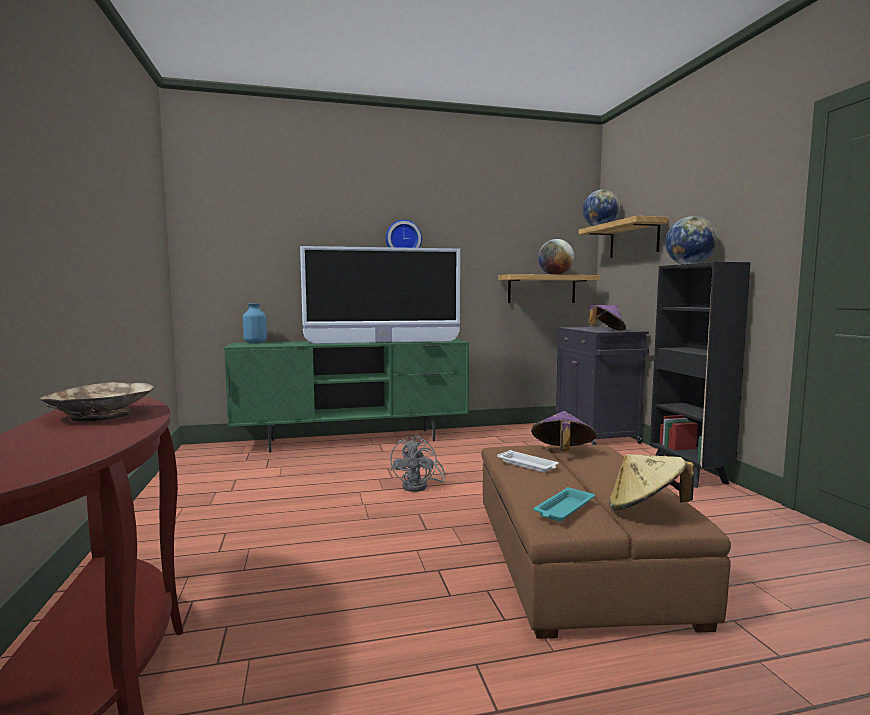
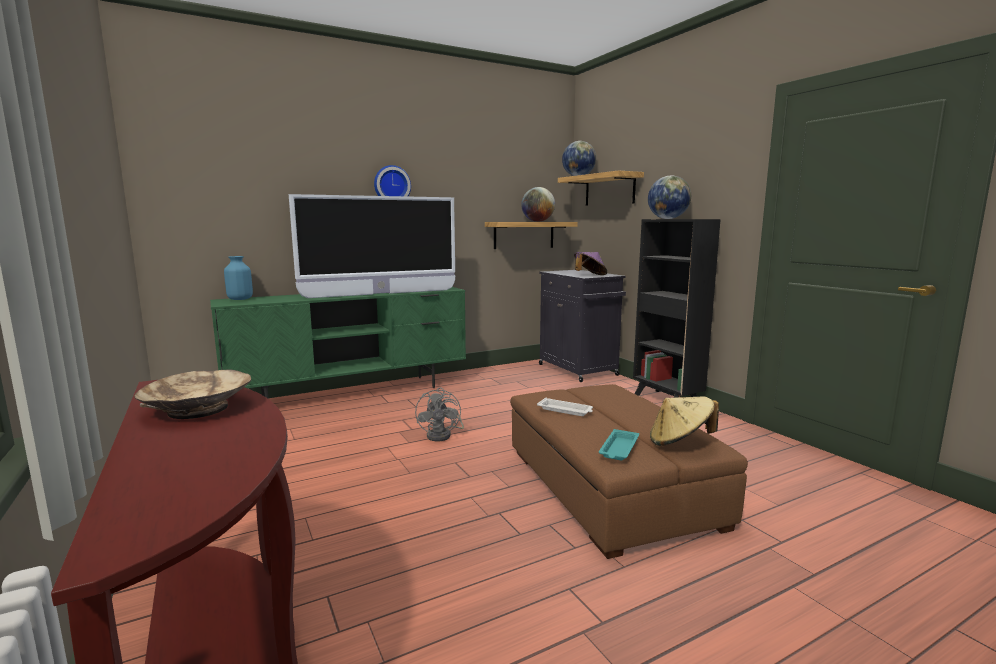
camera: 15 degrees left, 5 degrees up
(562, 452) = (585, 395): purple hat -> none

